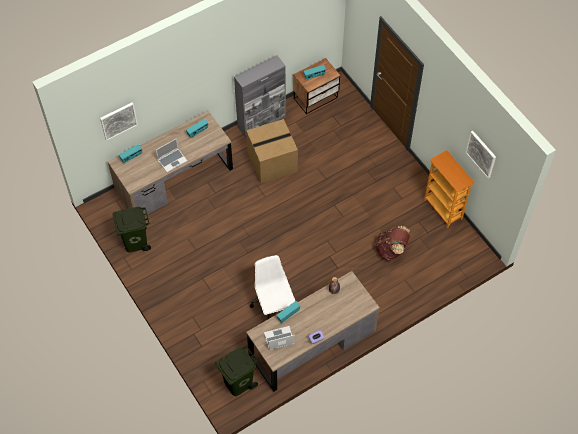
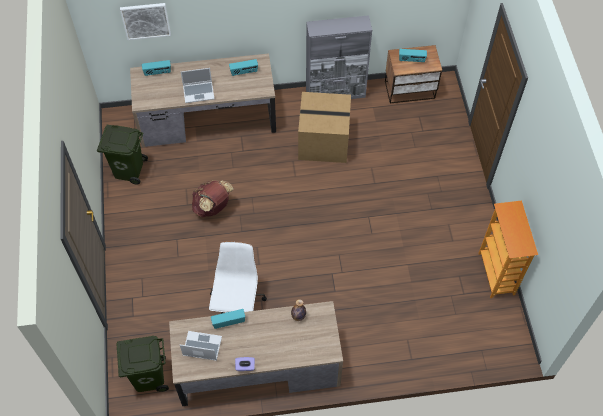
camera: 25 degrees right, 0 degrees up
(391, 250) = (409, 296): brown backpack -> brown backpack (212, 207)
(481, 154) = (555, 219): picture -> none

